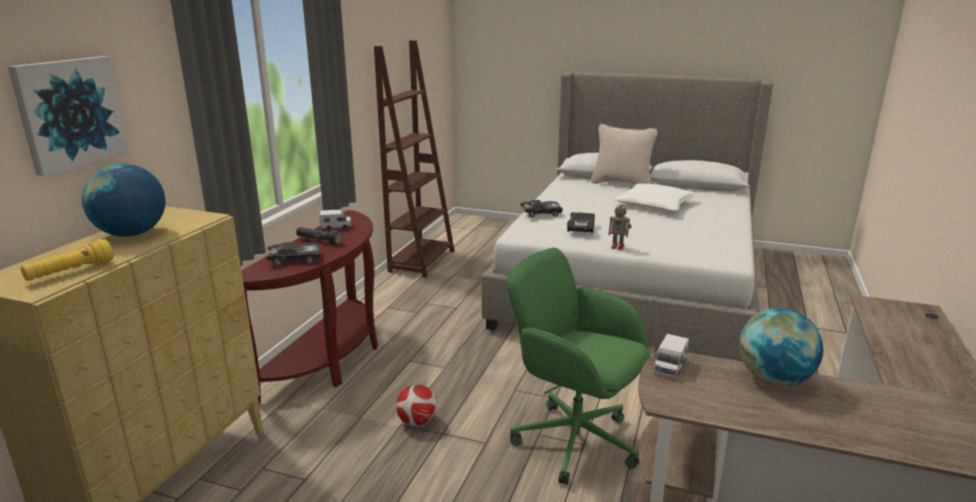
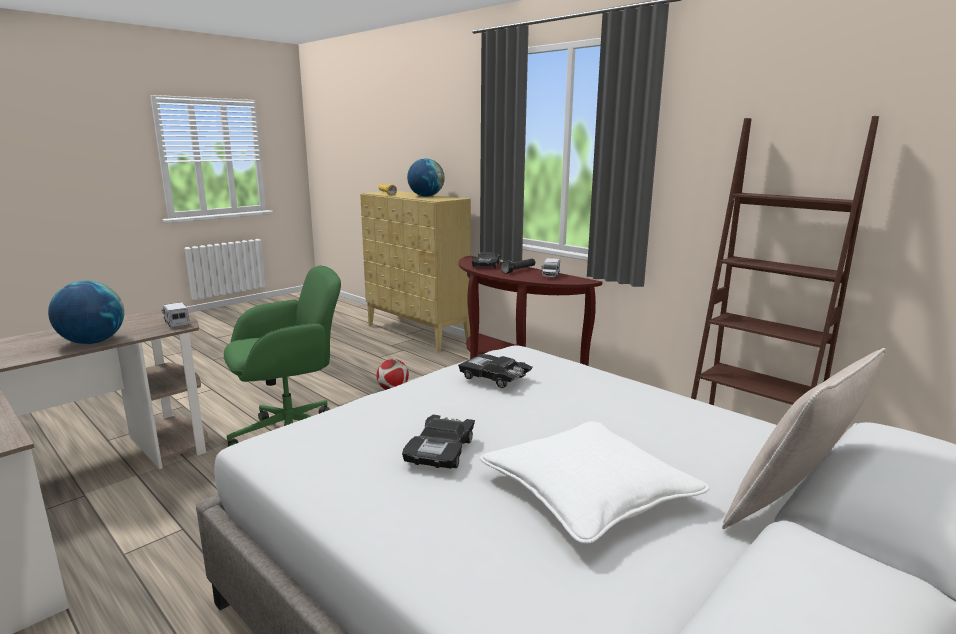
camera: 115 degrees right, 5 degrees down
(70, 113) = (444, 133): picture -> none
(540, 213) = (583, 372): black toy car -> black toy car (441, 451)
(618, 247) = (411, 386): toy robot -> none

